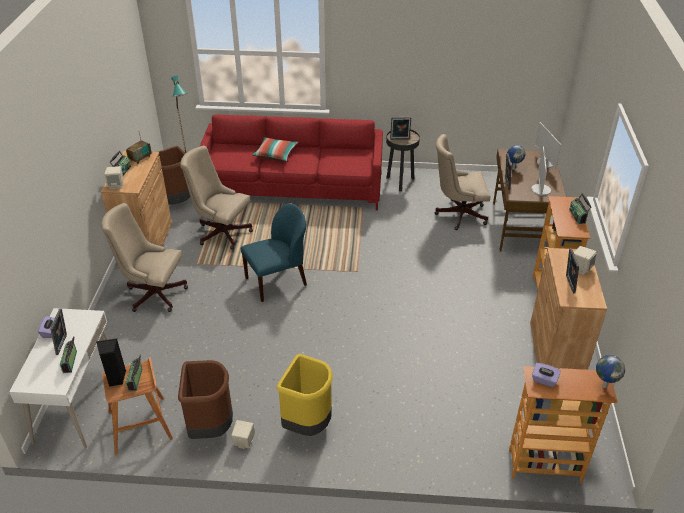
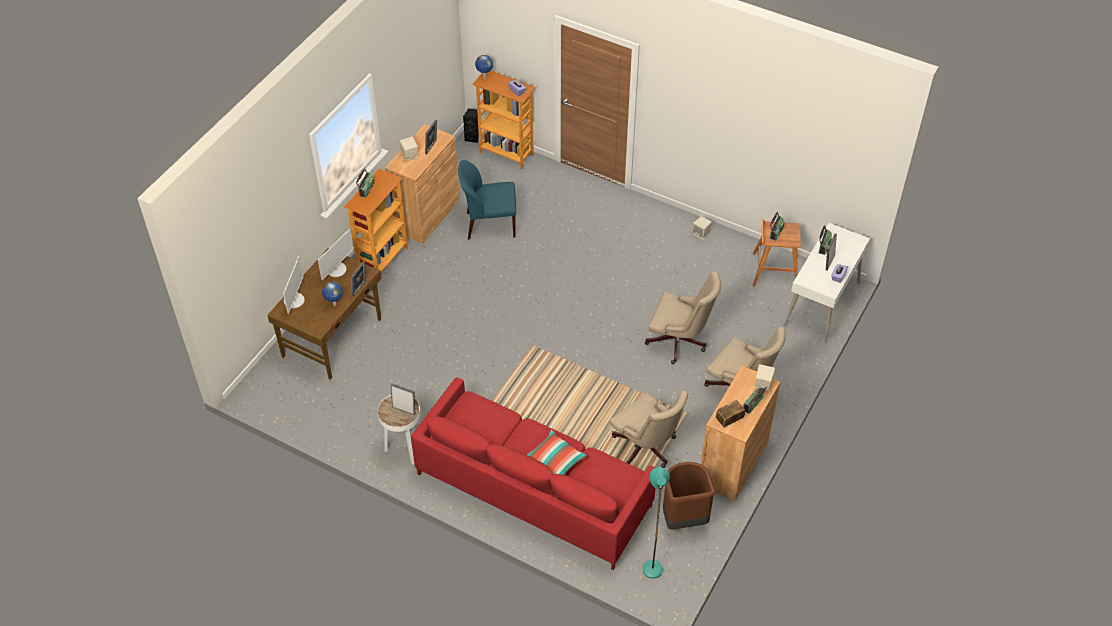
camera: 155 degrees left, 10 degrees up
(115, 378) = (790, 238): black speaker -> black speaker (472, 138)
(211, 428) = (722, 251): brown trash can -> none
(277, 281) = (615, 362): blue chair -> blue chair (489, 224)
(308, 425) = (649, 229): yellow trash can -> none
(400, 182) = (404, 450): black side table -> white side table
(458, 214) = (380, 378): beige office chair -> beige office chair (680, 342)

